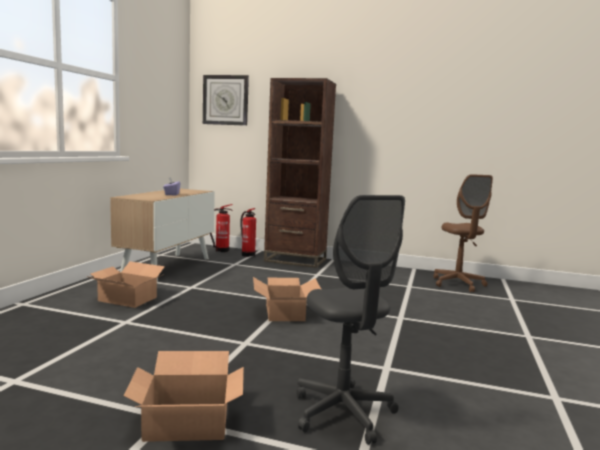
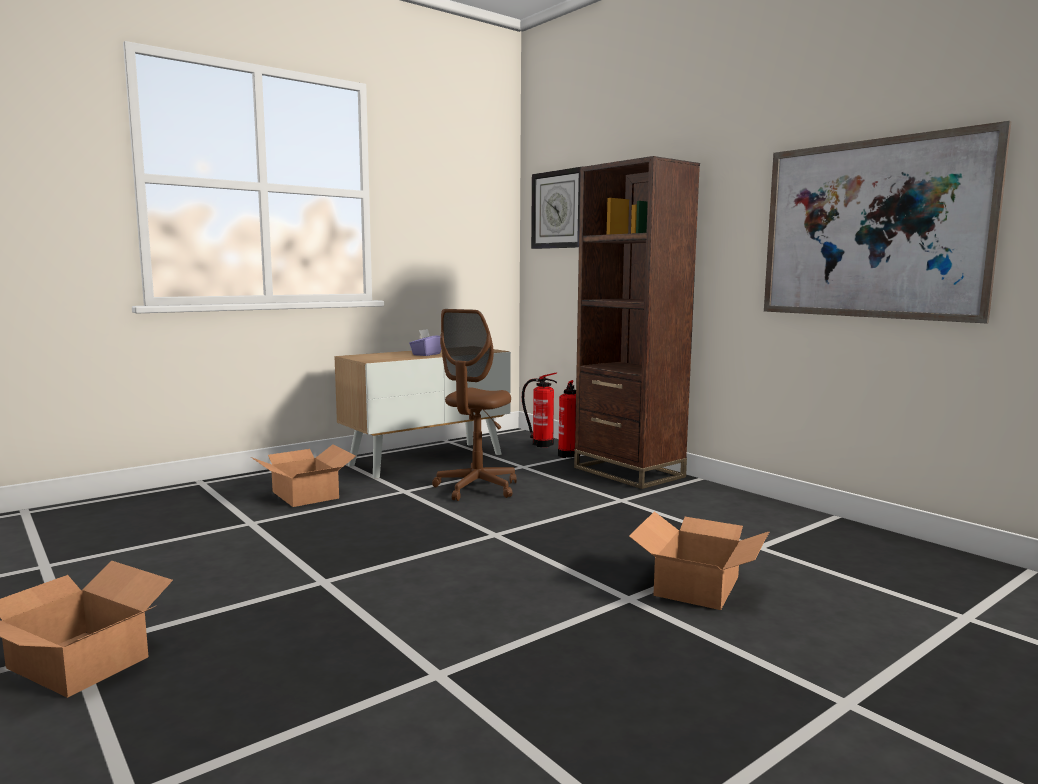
camera: 35 degrees right, 0 degrees up
(284, 313) = (454, 550): cardboard box -> cardboard box (695, 586)
(343, 413) = (247, 718): grey office chair -> none
(432, 128) = (871, 229): none -> picture
(458, 284) = (883, 561): brown office chair -> brown office chair (476, 488)

